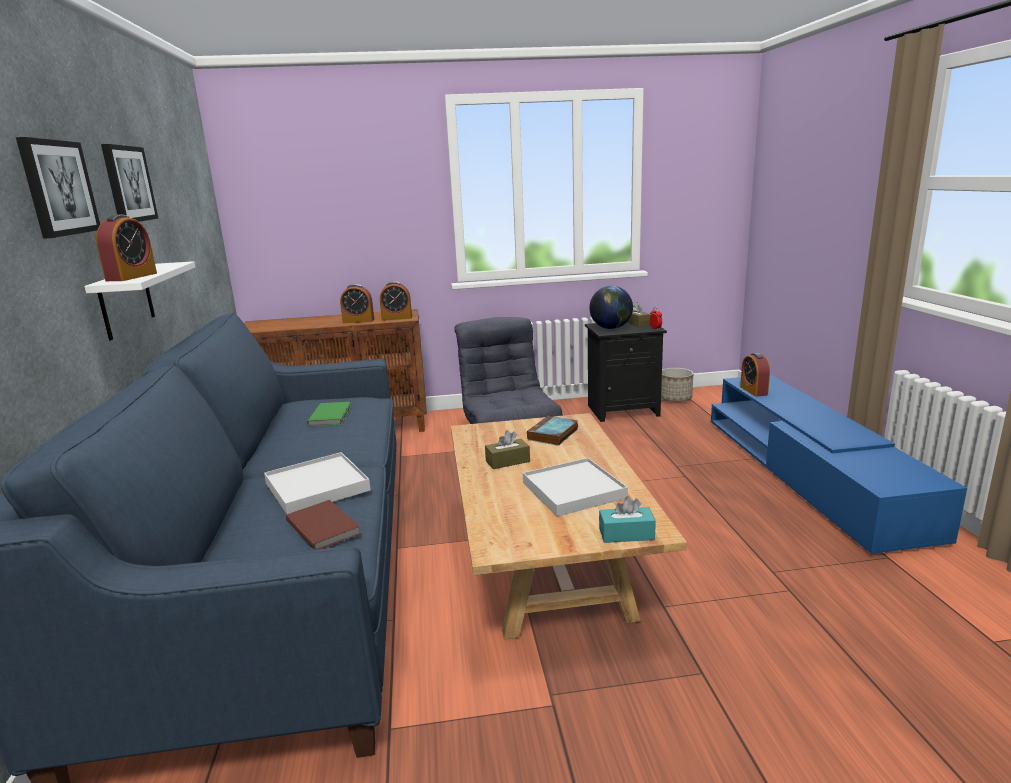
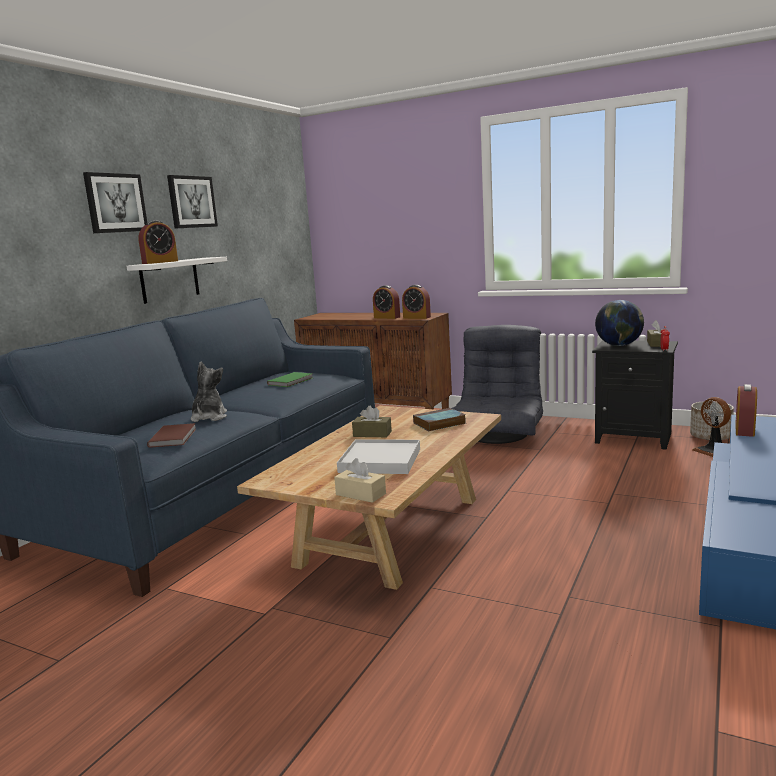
camera: 35 degrees right, 5 degrees down
(317, 487) = (209, 418): white tray -> plush toy
(626, 534) = (360, 494): turquoise tissue box -> beige tissue box
(693, 411) = (712, 451): none -> fan

